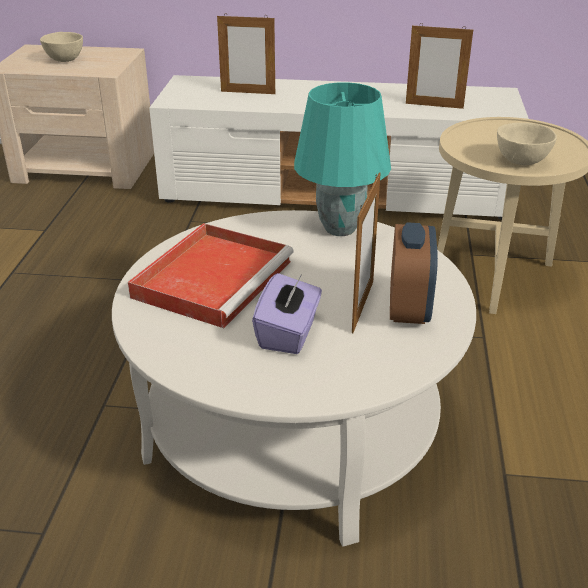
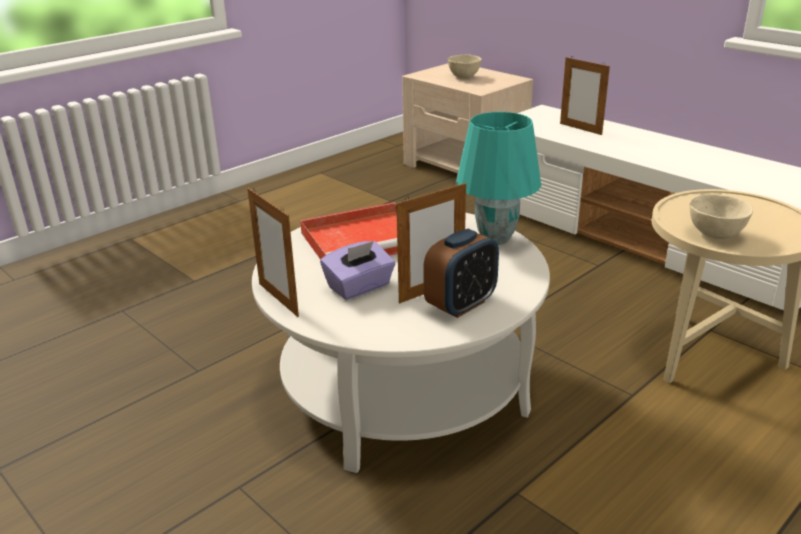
camera: 40 degrees right, 5 degrees down
(434, 105) = (737, 176): picture frame -> picture frame (278, 299)

